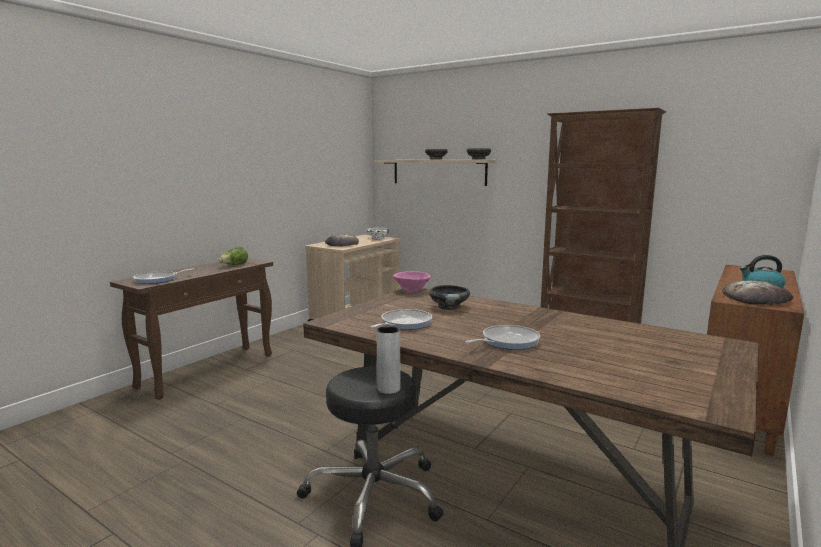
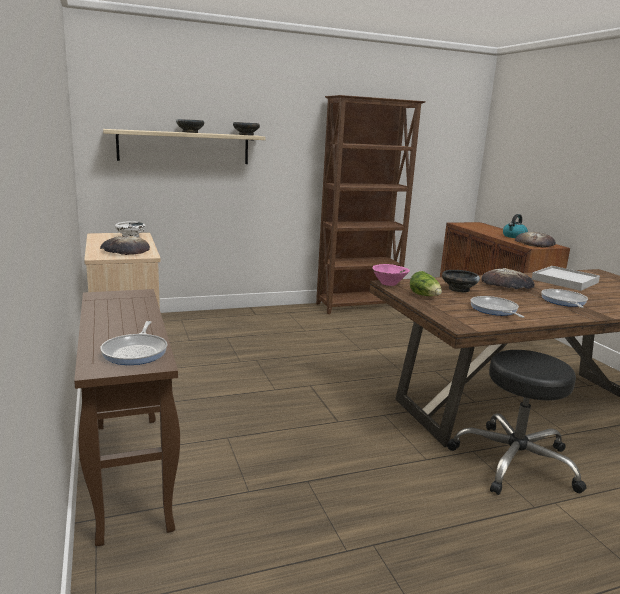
camera: 55 degrees left, 5 degrees up
(234, 265) = (131, 305): lettuce -> lettuce (425, 296)
(388, 389) = (553, 362): grey vase -> none
(516, 317) = (507, 285): none -> bread
(615, 334) = (564, 281): none -> white tray

